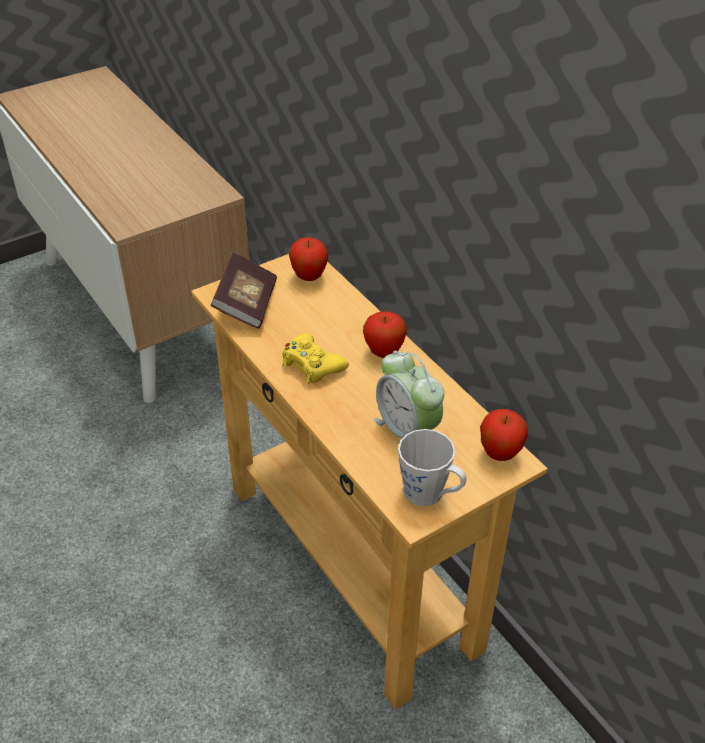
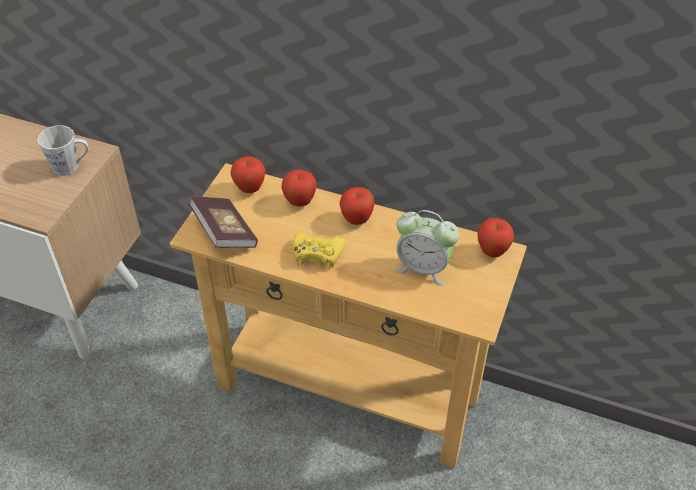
camera: 35 degrees left, 5 degrees up
(344, 310) = (300, 202): none -> apple
(430, 494) = (477, 302): grey mug -> grey mug (71, 167)

